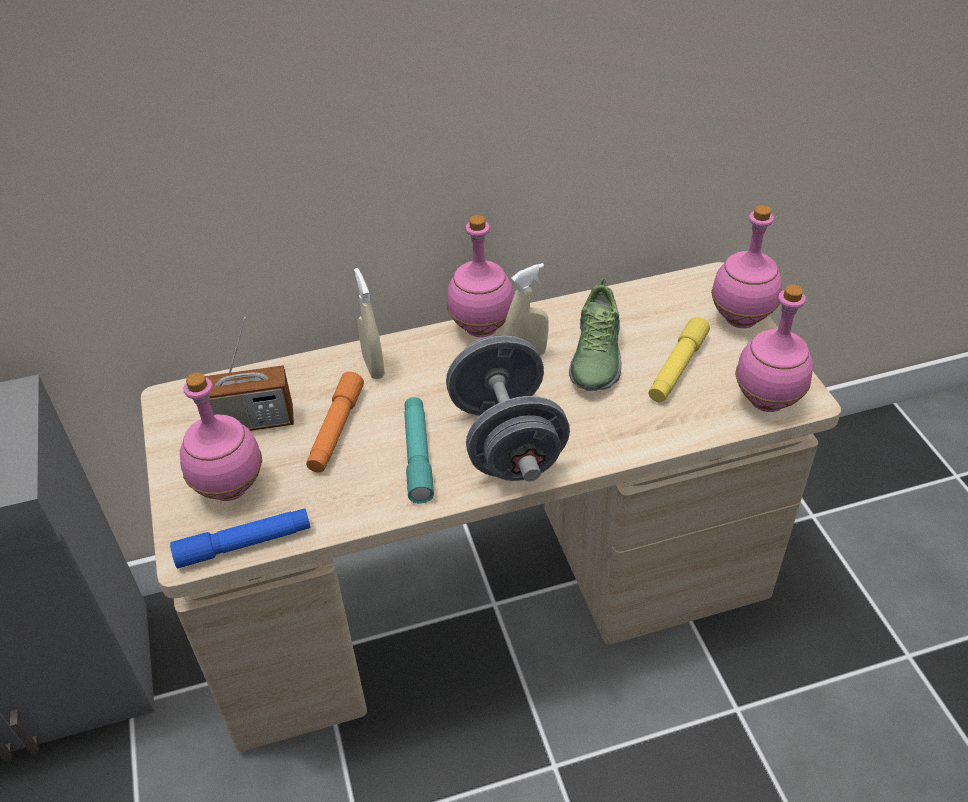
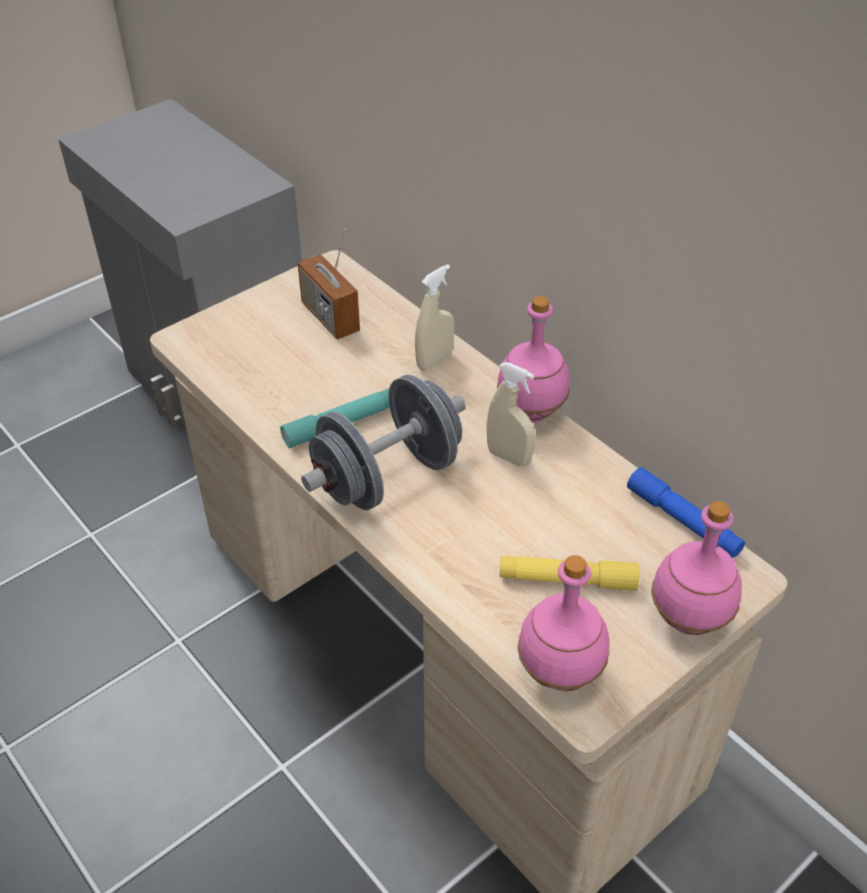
camera: 65 degrees right, 0 degrees up
(230, 487) = (255, 333): pink bottle -> none
(244, 544) = (202, 362): blue flashlight -> blue flashlight (683, 521)
(336, 429) = (346, 366): orange flashlight -> none
(595, 357) = (542, 508): shoe -> none

